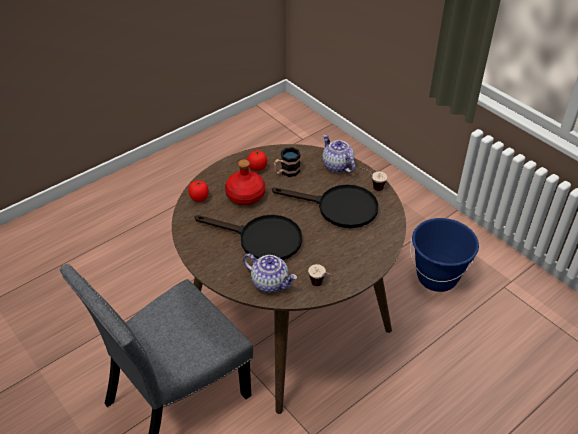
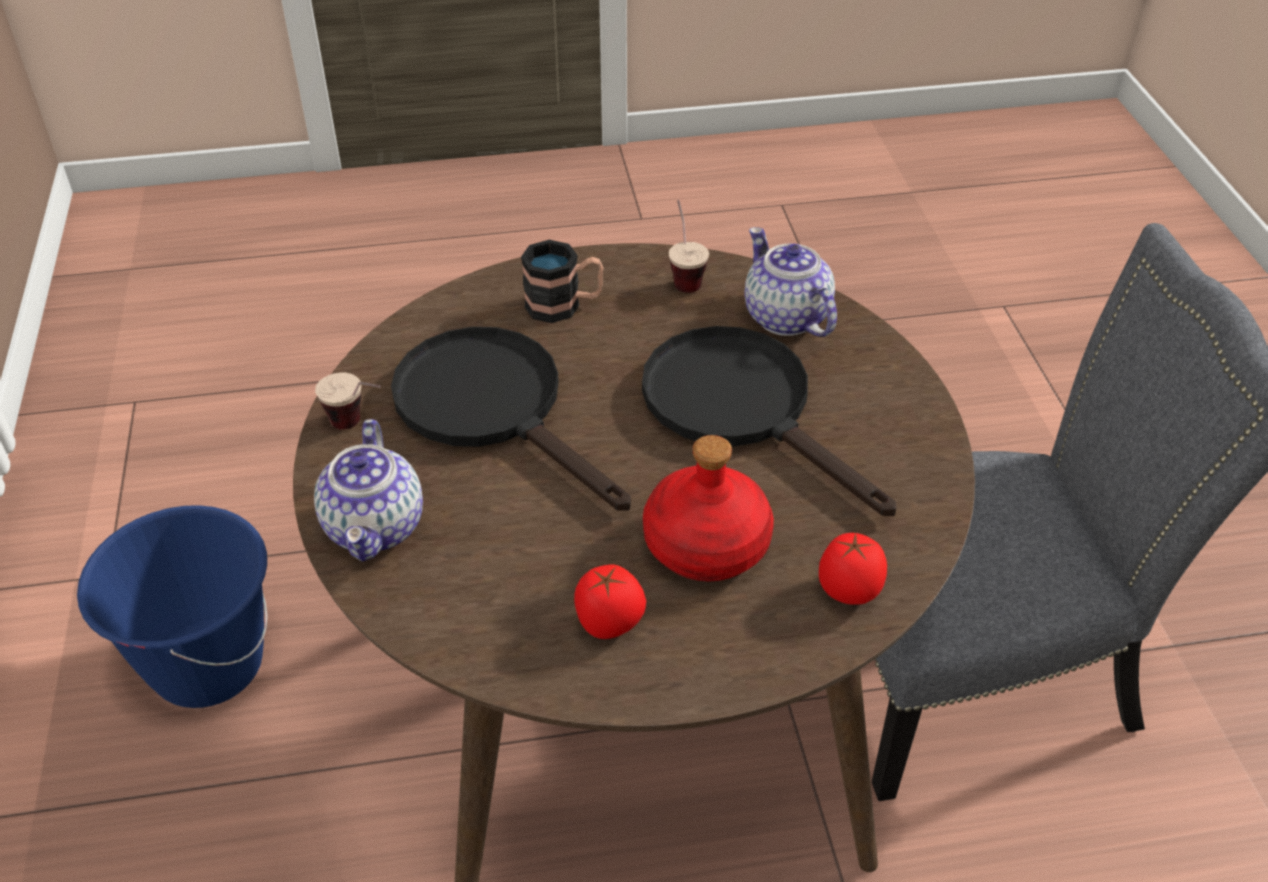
camera: 150 degrees left, 0 degrees up
(286, 172) = (533, 571): mug -> mug (564, 305)

